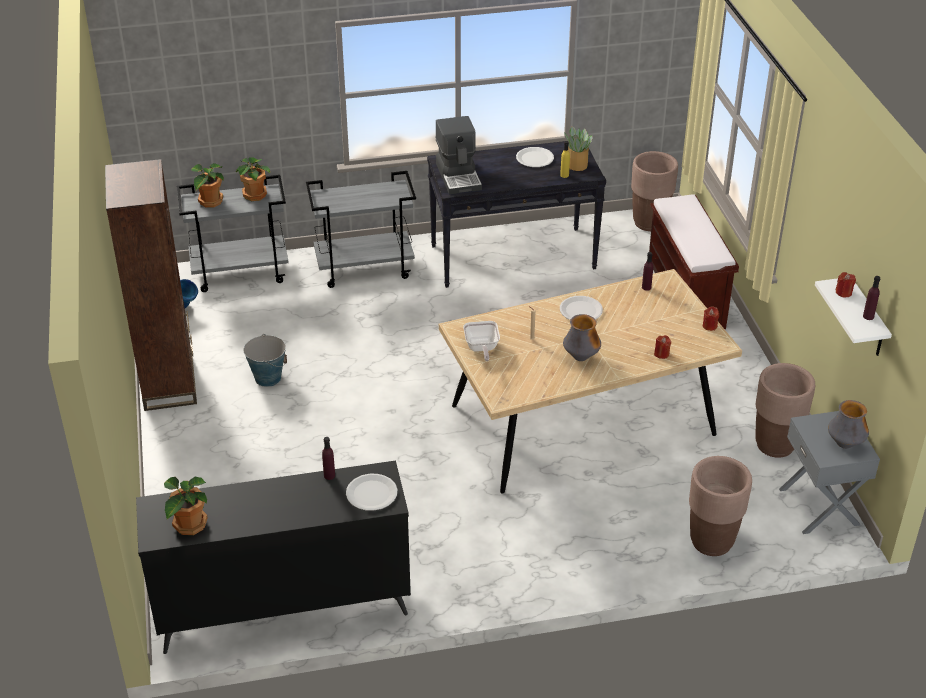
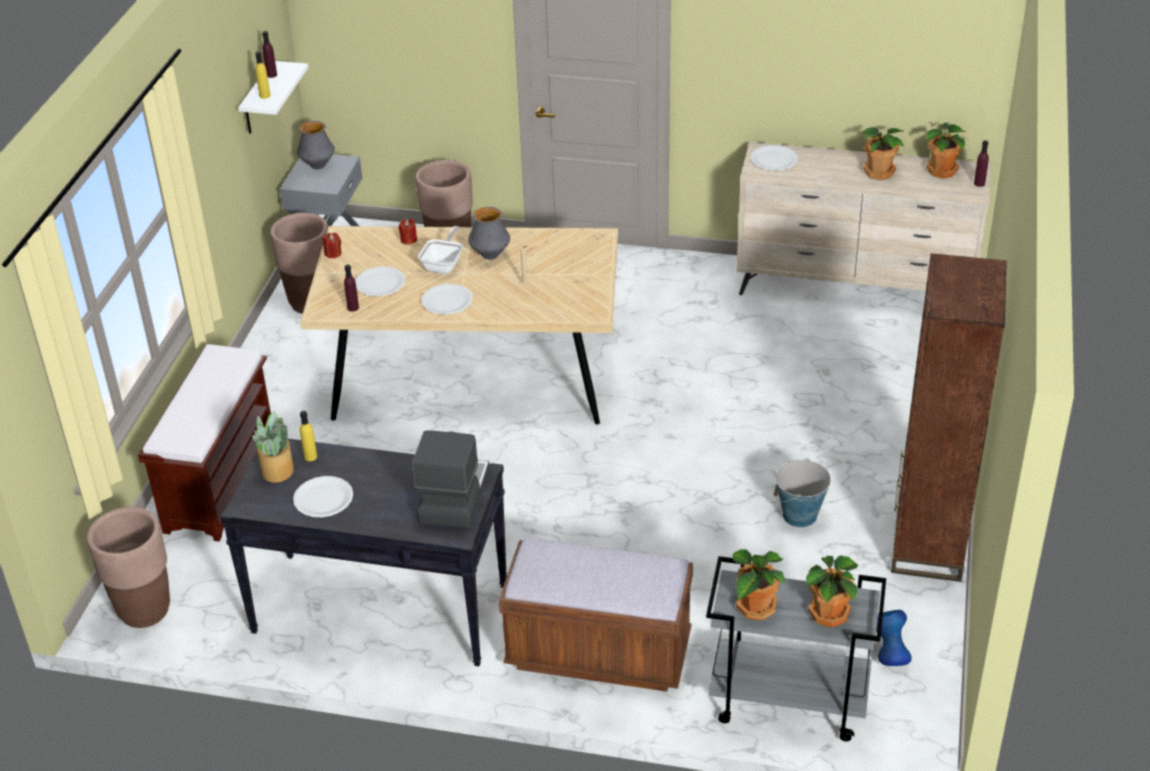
camera: 155 degrees left, 0 degrees up
(257, 505) = (878, 172): none -> potted plant
(282, 608) = (855, 289): black dresser -> beige dresser
(329, 475) = (805, 179): purple bottle -> purple bottle (979, 183)
(365, 268) = (598, 653): grey cart -> brown bench
(481, 348) = (584, 287): frying pan -> frying pan (444, 264)
(646, 311) = (380, 283): none -> white plate
(843, 292) = (265, 96): red candle -> yellow bottle

